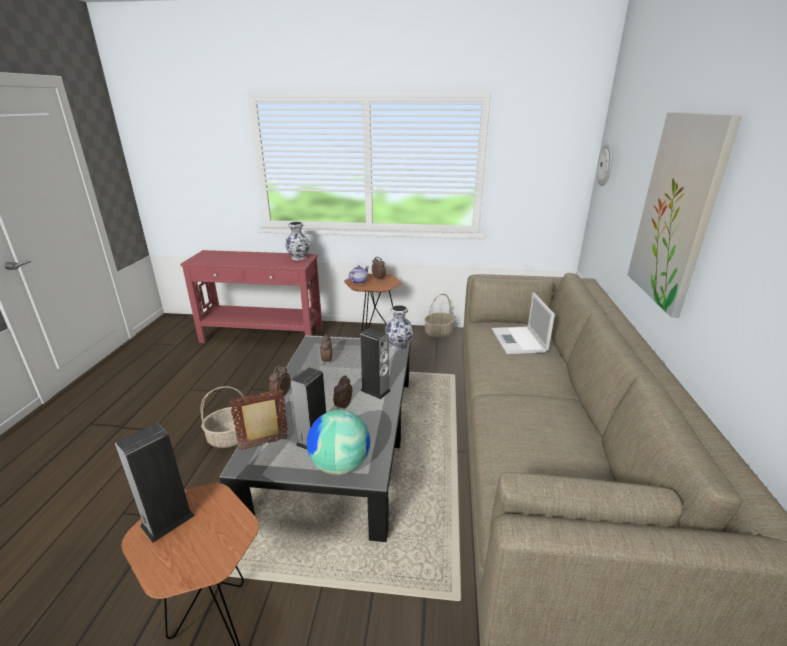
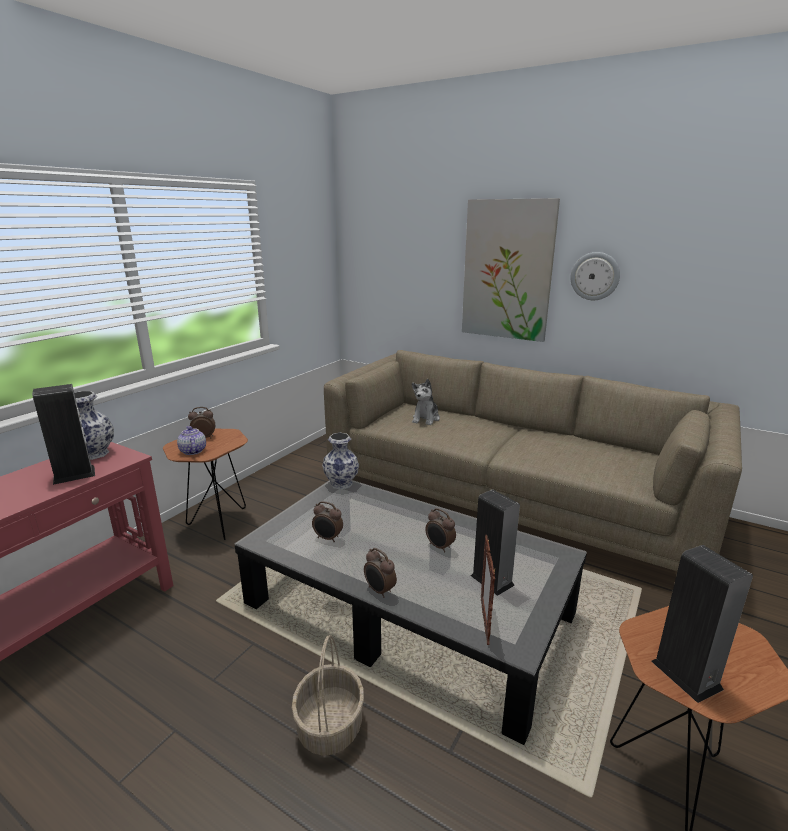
camera: 65 degrees left, 5 degrees down
(339, 465) = (543, 570): globe -> none
(375, 390) = (422, 519): speaker -> speaker (74, 475)
(438, 333) = (265, 479): basket -> none
(519, 341) = (426, 419): laptop -> plush toy
(606, 165) = (362, 251): wall clock -> wall clock (595, 276)

